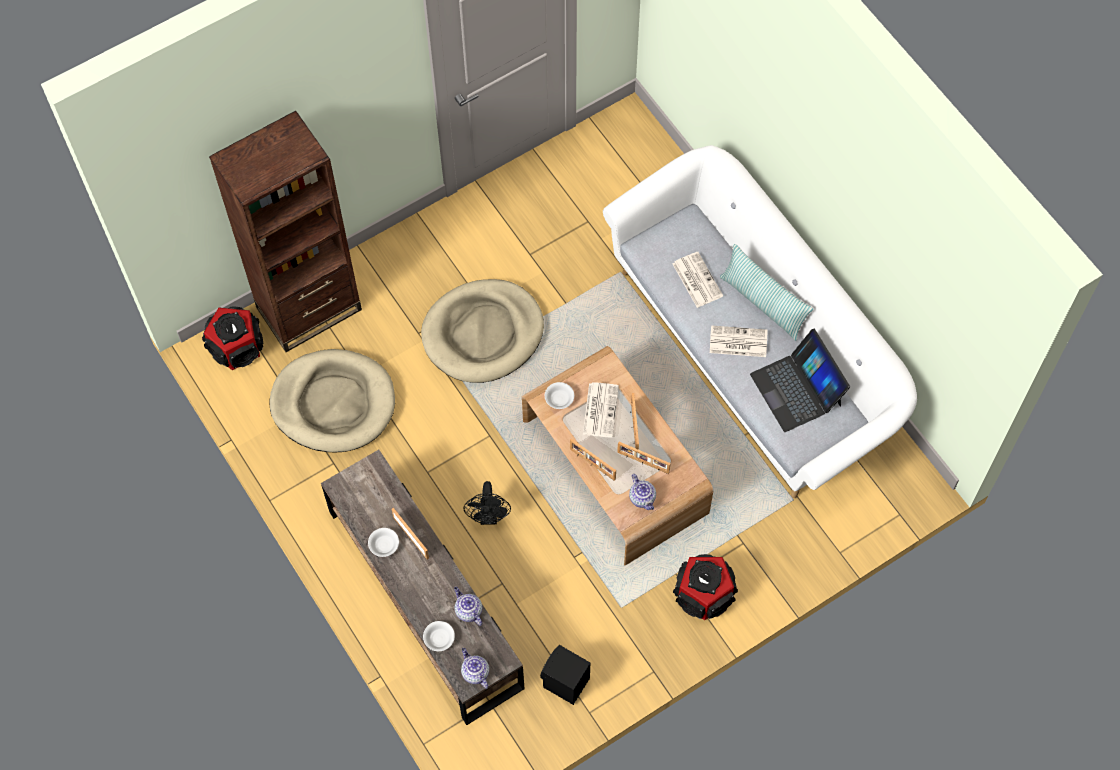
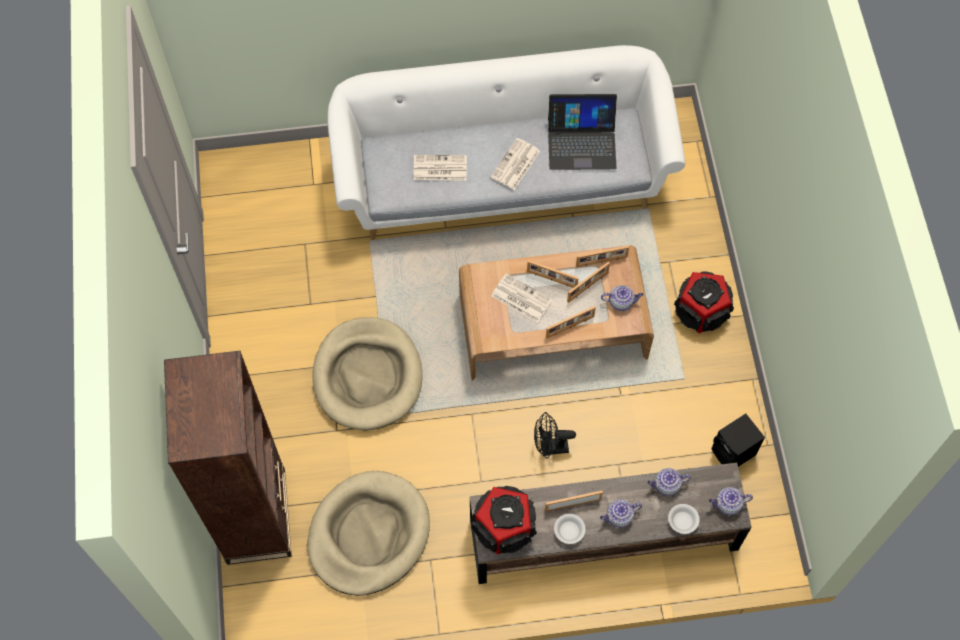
camera: 65 degrees left, 0 degrees up
(237, 346) = (260, 599): speaker -> speaker (503, 527)
(417, 582) = (619, 517): none -> teapot
(489, 517) = (550, 448): black fan -> black fan turned 150 degrees clockwise
(559, 399) = (494, 326): white bowl -> none
(676, 463) = (601, 262): none -> picture frame
(763, 304) = (489, 131): pillow -> none

